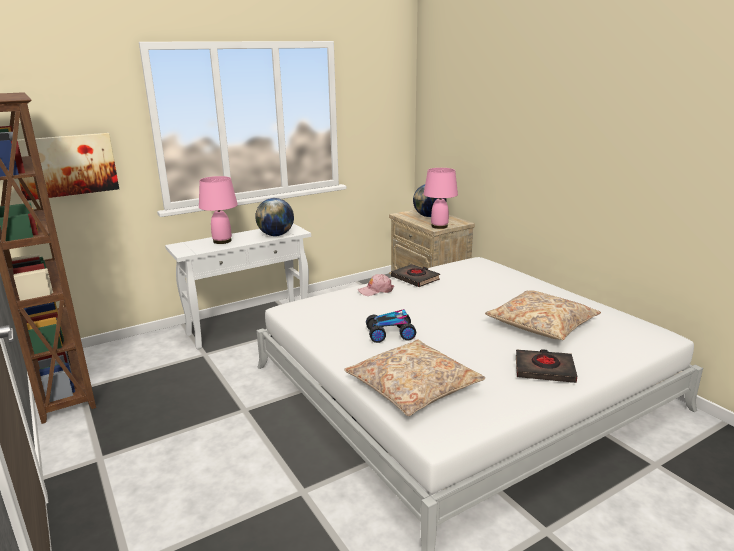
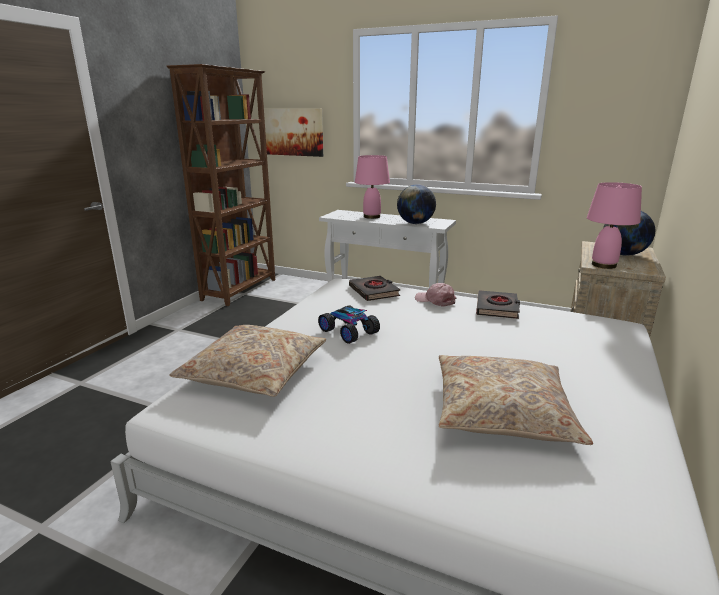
camera: 55 degrees right, 0 degrees up
(544, 370) = (375, 444): black book -> black book (374, 292)

